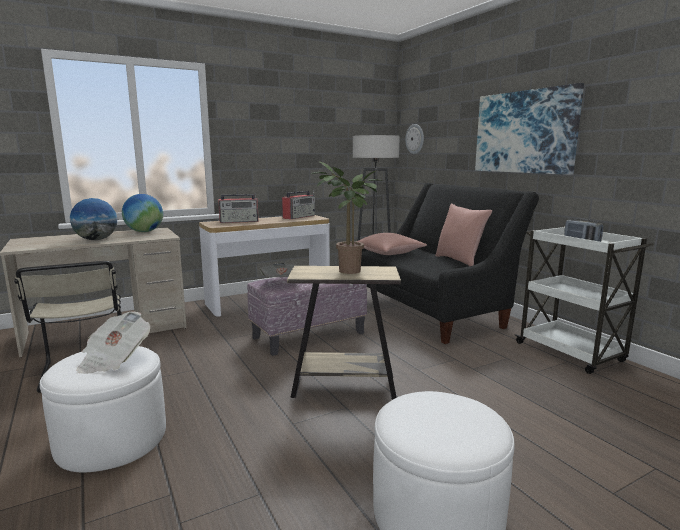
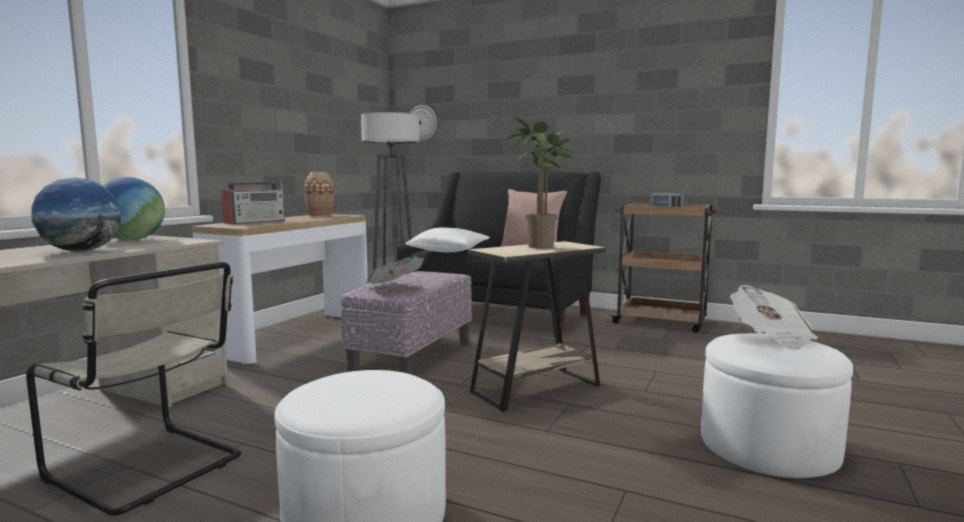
camera: 35 degrees left, 5 degrees down
(114, 360) = (376, 385): newspaper -> newspaper (771, 338)
(299, 217) = (320, 215): radio -> vase
(389, 253) = (449, 251): pink pillow -> white pillow
(524, 132) = (574, 113): picture -> none
(571, 353) = (662, 322): white cart -> brown cart

